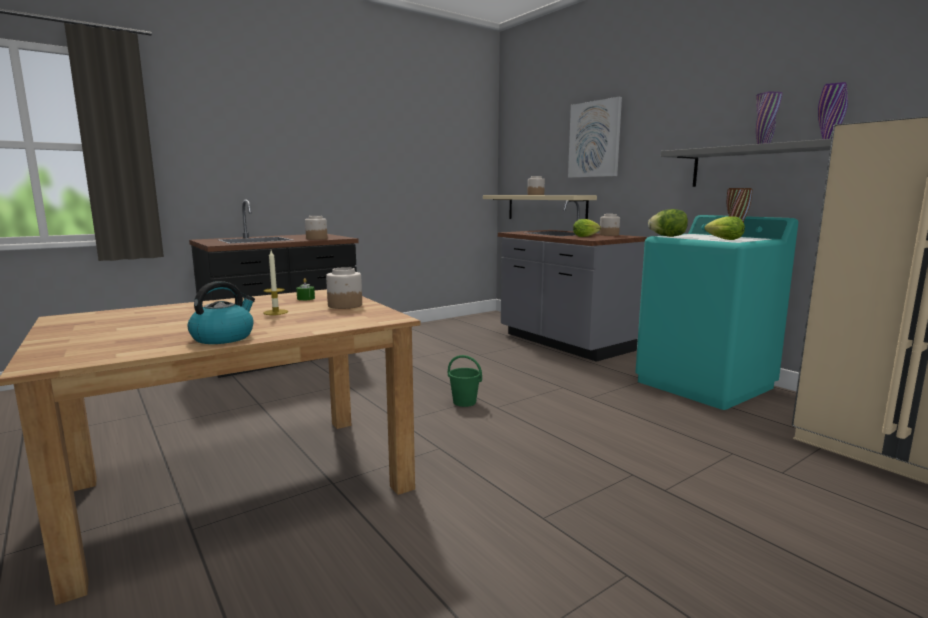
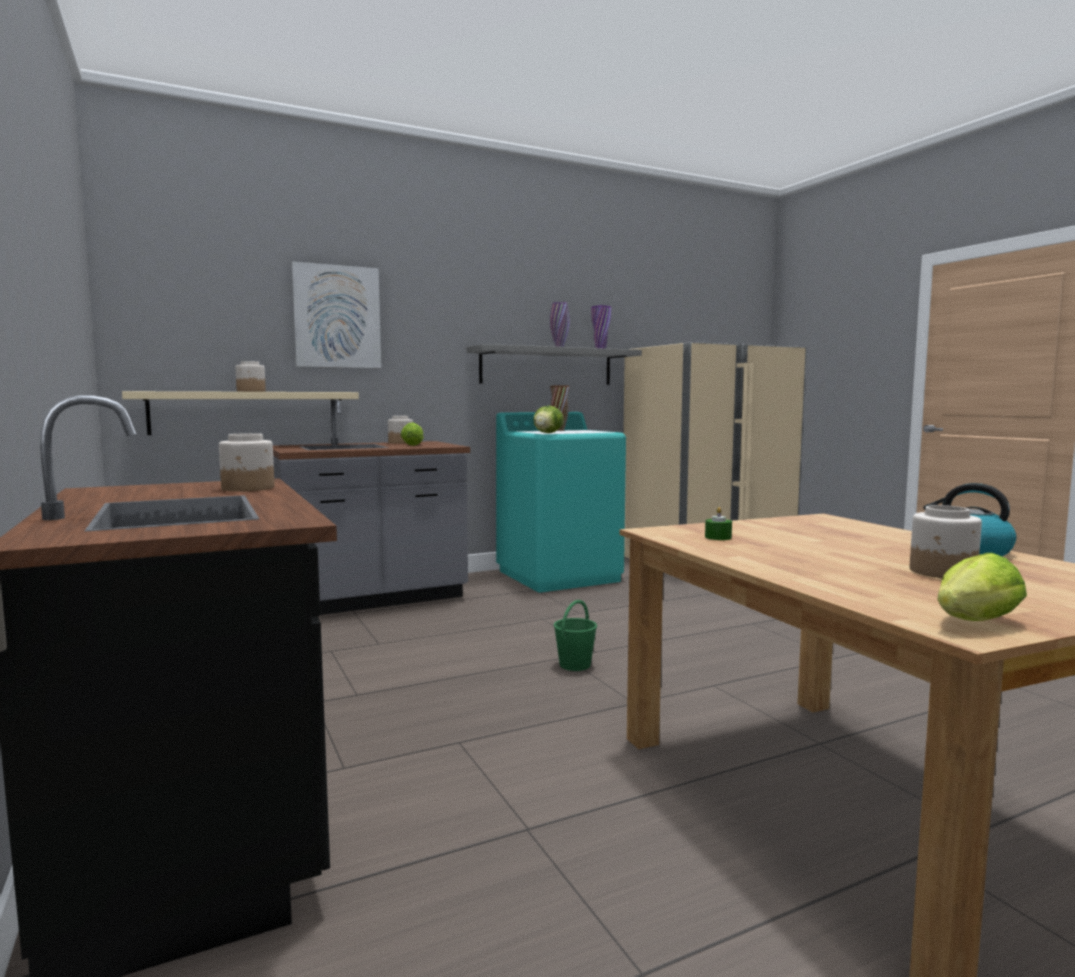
camera: 80 degrees left, 5 degrees down
(275, 312) = (820, 543): candle -> none
(344, 305) = (760, 527): jar -> jar (943, 572)
(722, 239) = (588, 432): lettuce -> lettuce (972, 623)

